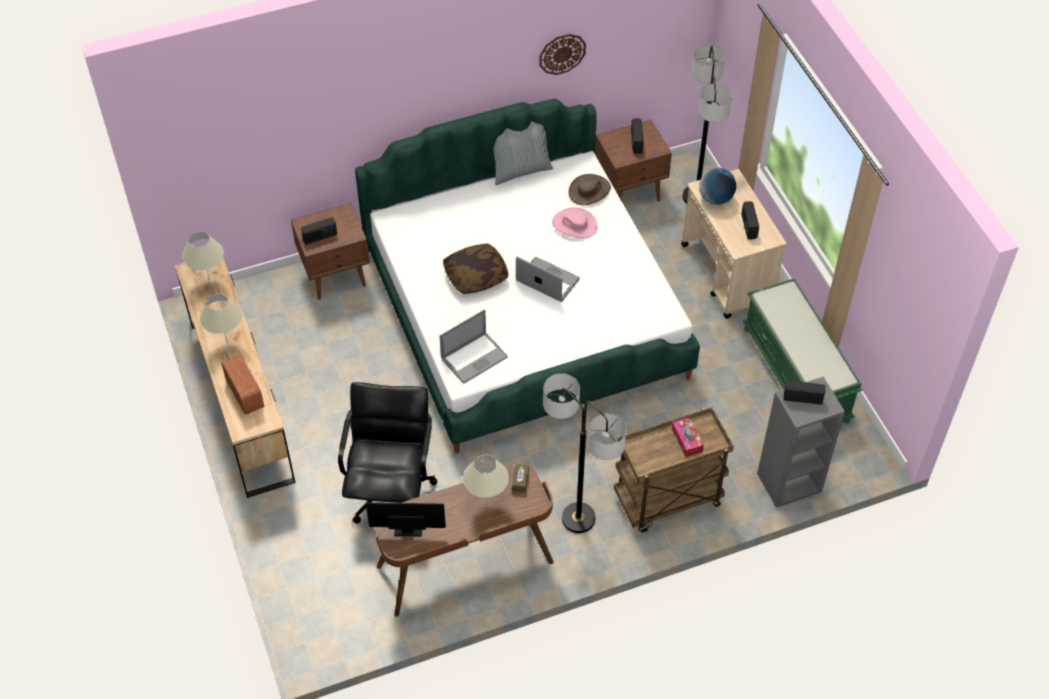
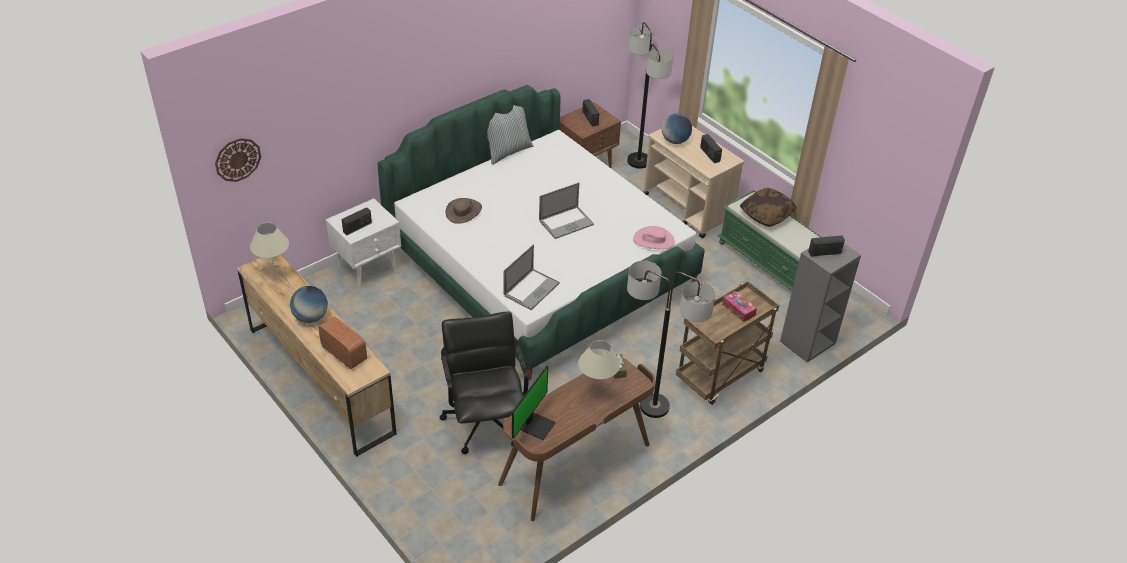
camera: 20 degrees left, 10 degrees down
(227, 343) = (311, 317): beige table lamp -> globe
(336, 276) = (368, 269): brown nightstand -> white nightstand
(408, 526) = (536, 425): monitor -> monitor turned 135 degrees clockwise
(476, 276) = (505, 230): pillow -> pillow (766, 214)
(547, 280) = (566, 223): laptop -> laptop turned 135 degrees clockwise
(562, 53) = (530, 43): wall clock -> wall clock (237, 159)
(574, 225) = (569, 181): pink hat -> pink hat (653, 240)
(589, 191) = (570, 156): brown hat -> brown hat (464, 211)

